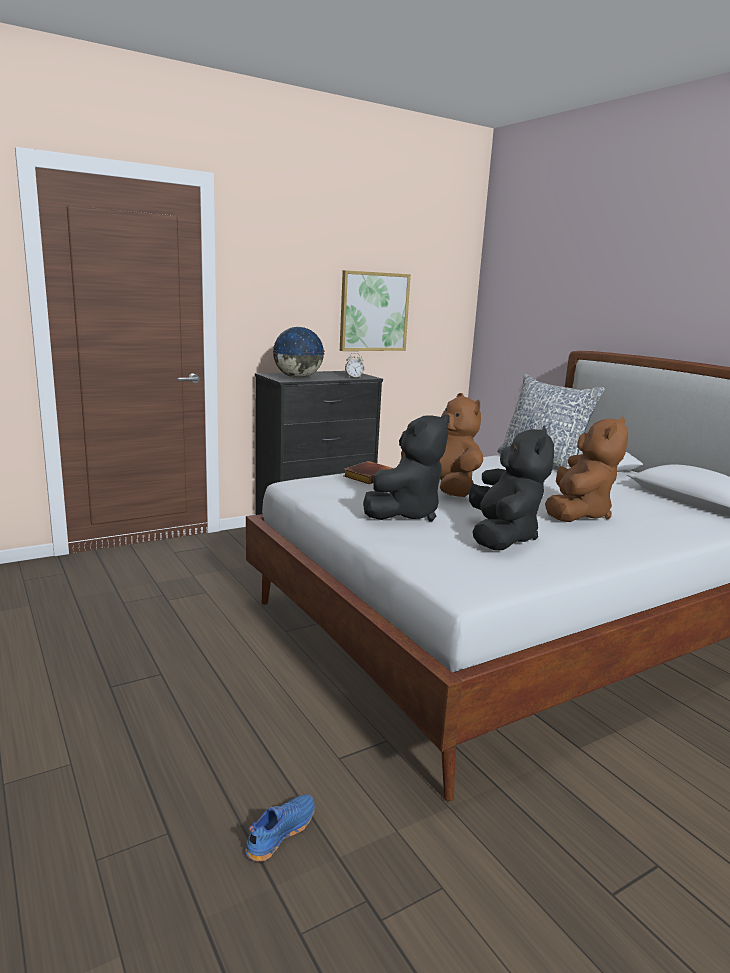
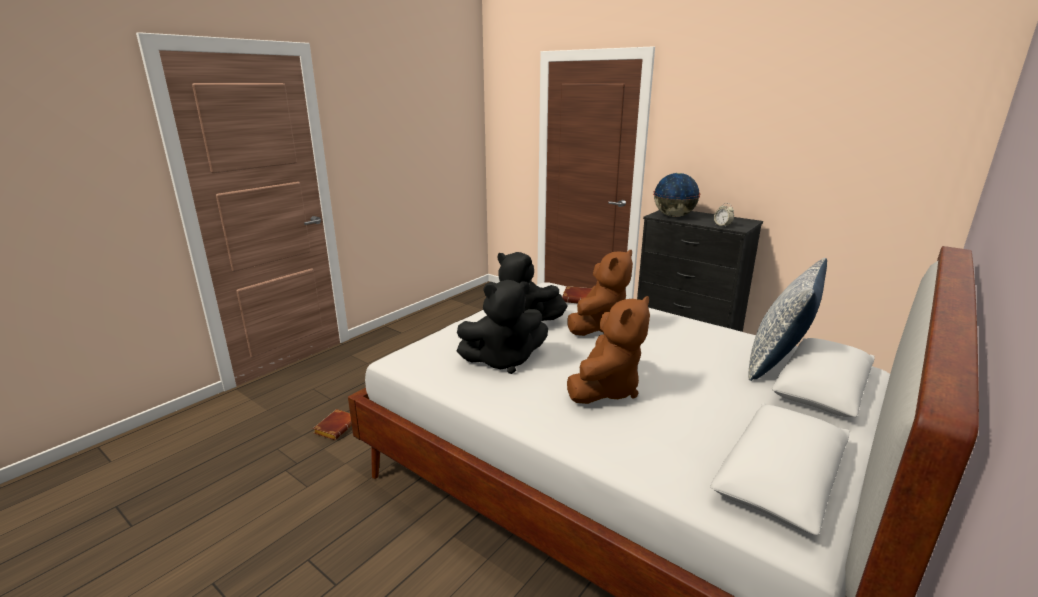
camera: 70 degrees right, 5 degrees up
(279, 833) = (336, 427): blue shoe -> brown book
(373, 312) = (803, 165): picture -> none
(577, 513) = (606, 389): brown plush toy -> brown plush toy turned 60 degrees counterclockwise

